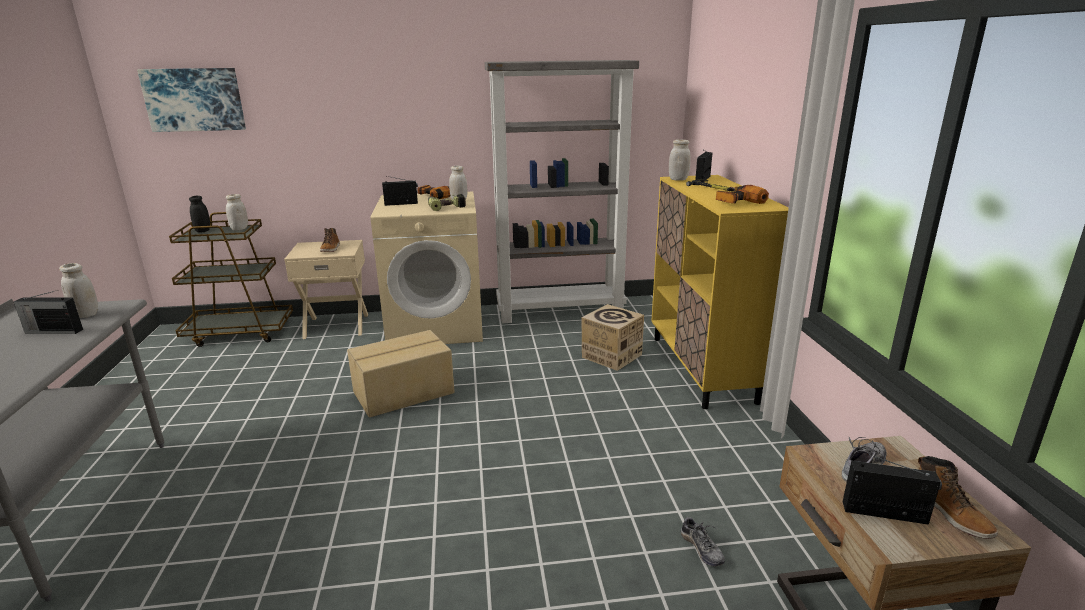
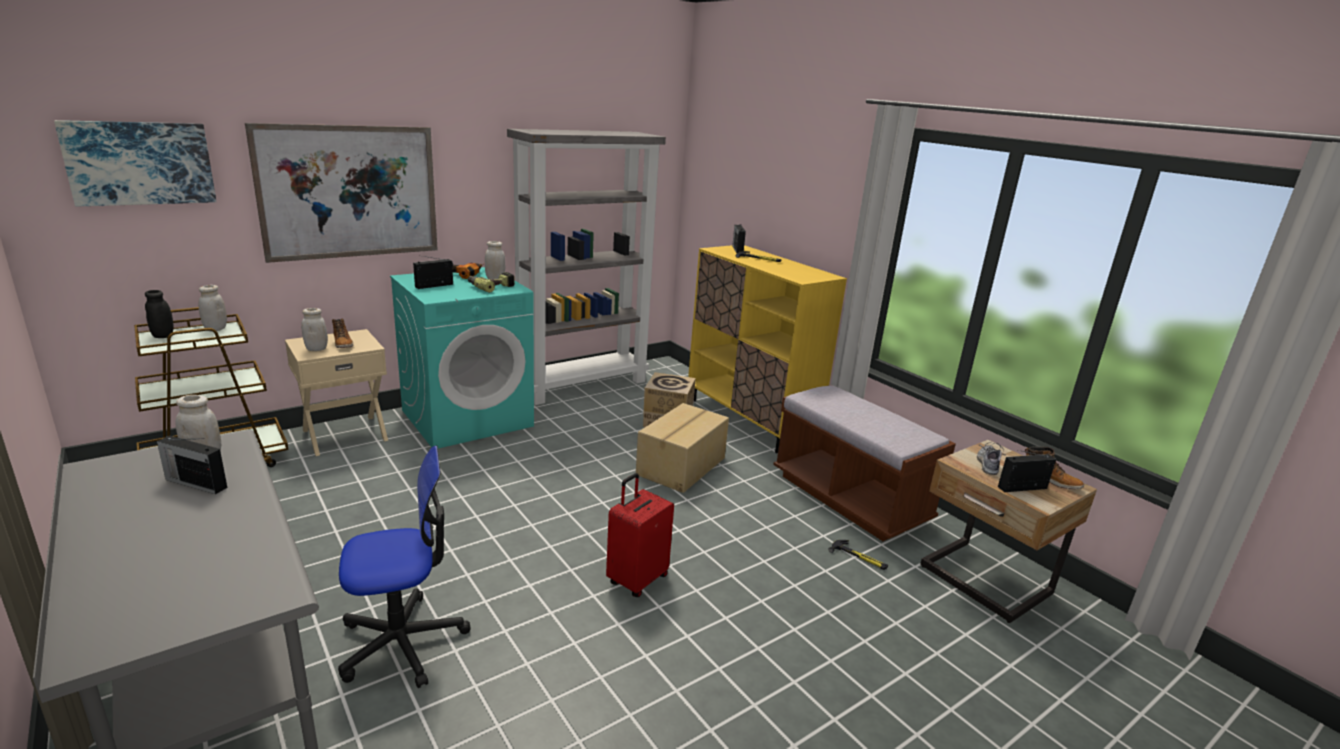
camera: 30 degrees left, 0 degrees up
(53, 331) = (195, 483): radio -> radio turned 45 degrees clockwise
(211, 502) = (402, 642): none -> office chair
(347, 122) = (350, 192): none -> picture
(404, 393) = (502, 491): cardboard box -> cardboard box (682, 466)
(437, 326) = (468, 418): beige washing machine -> turquoise washing machine
(438, 503) = (636, 579): none -> red suitcase
(678, 179) = (719, 250): white jar -> white jar (316, 349)
(701, 549) = (859, 557): shoe -> hammer
(736, 201) = (795, 271): power drill -> none
(750, 476) = (849, 498): none -> brown bench

